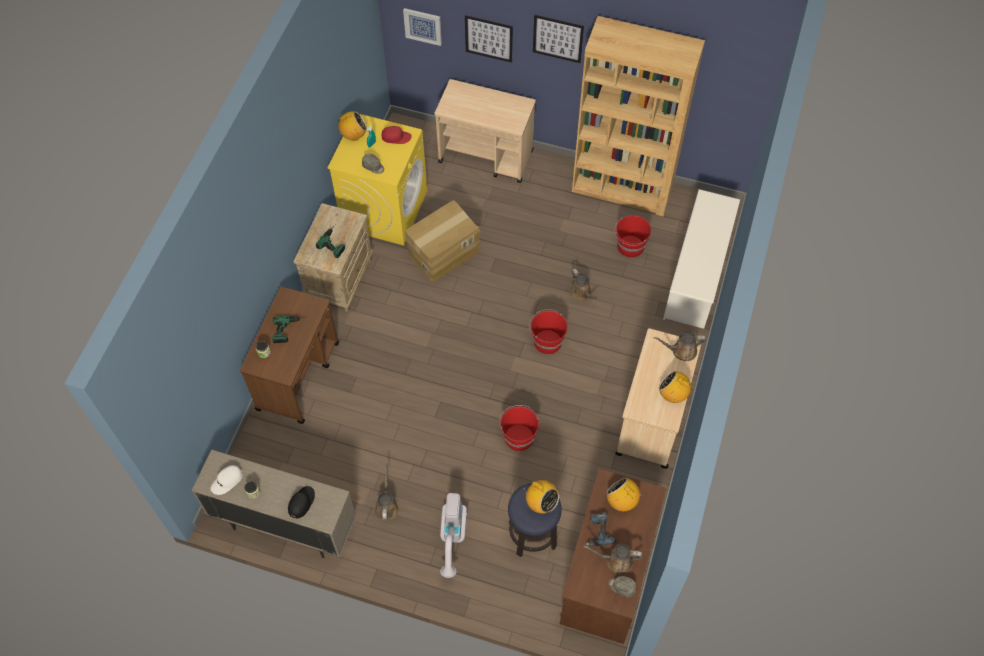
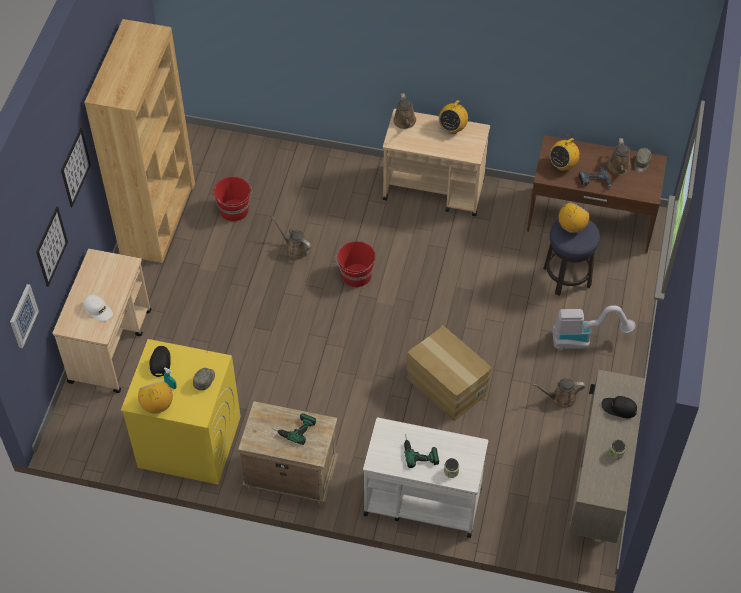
camera: 95 degrees left, 5 degrees down
(227, 481) = (609, 479): white cap -> white cap (98, 310)
(298, 375) = (422, 501): brown cart -> white cart
(396, 137) = (160, 362): red cap -> black cap
(443, 252) = (248, 377): cardboard box -> cardboard box (446, 385)
(518, 436) = (467, 293): red bucket -> none
(581, 293) = (295, 249): brown watering can -> brown watering can turned 105 degrees counterclockwise
(696, 276) = (268, 157): white shoe rack -> none

